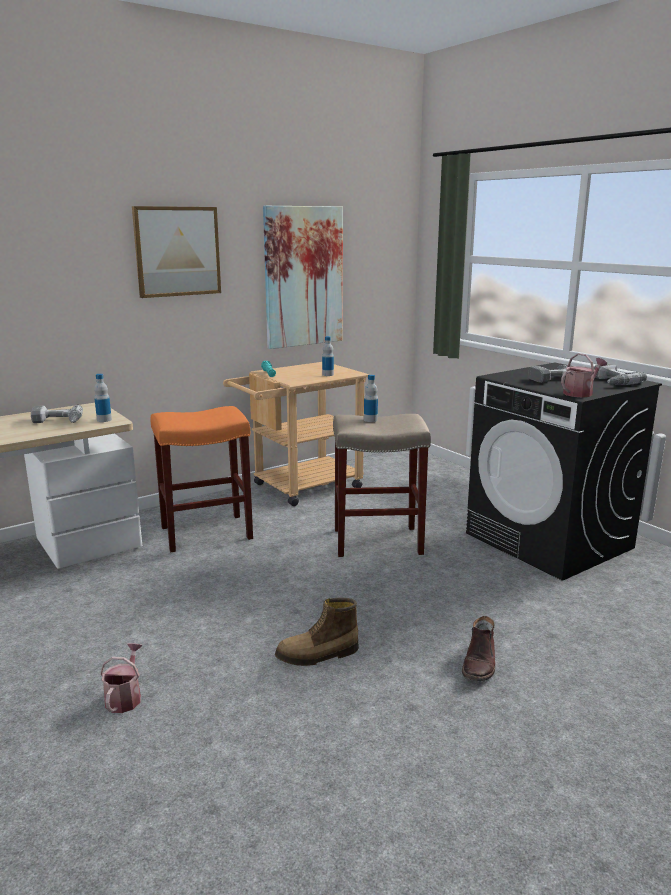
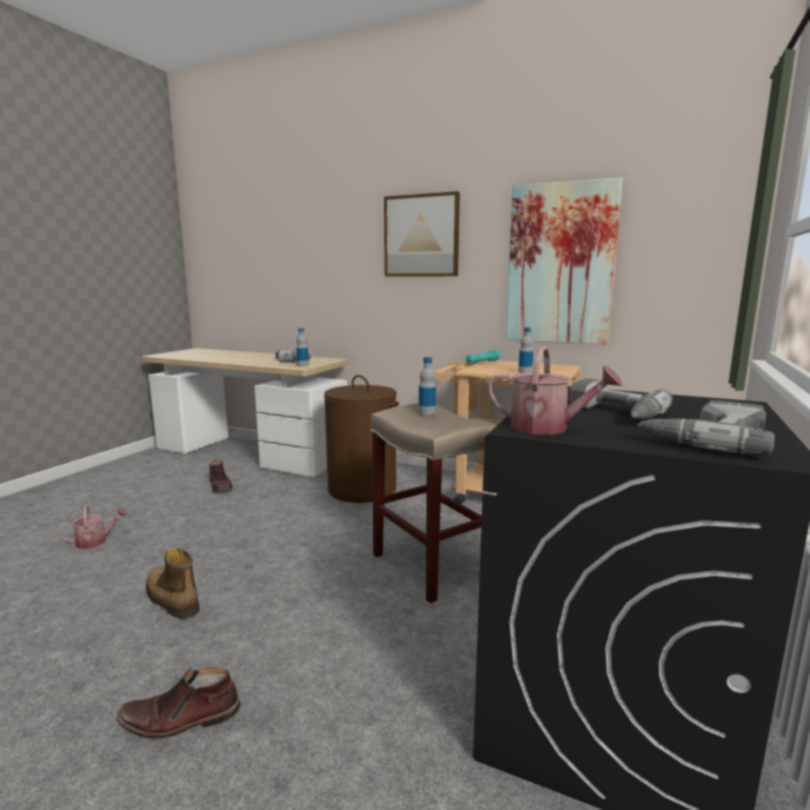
camera: 60 degrees right, 5 degrees down
(76, 601) = (221, 486): none -> brown boot
(207, 532) = (362, 489): orange stool -> brown laundry basket

